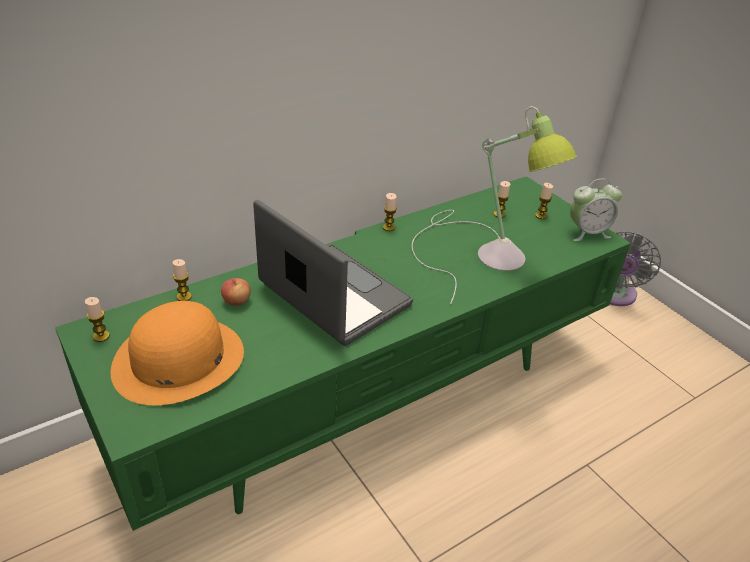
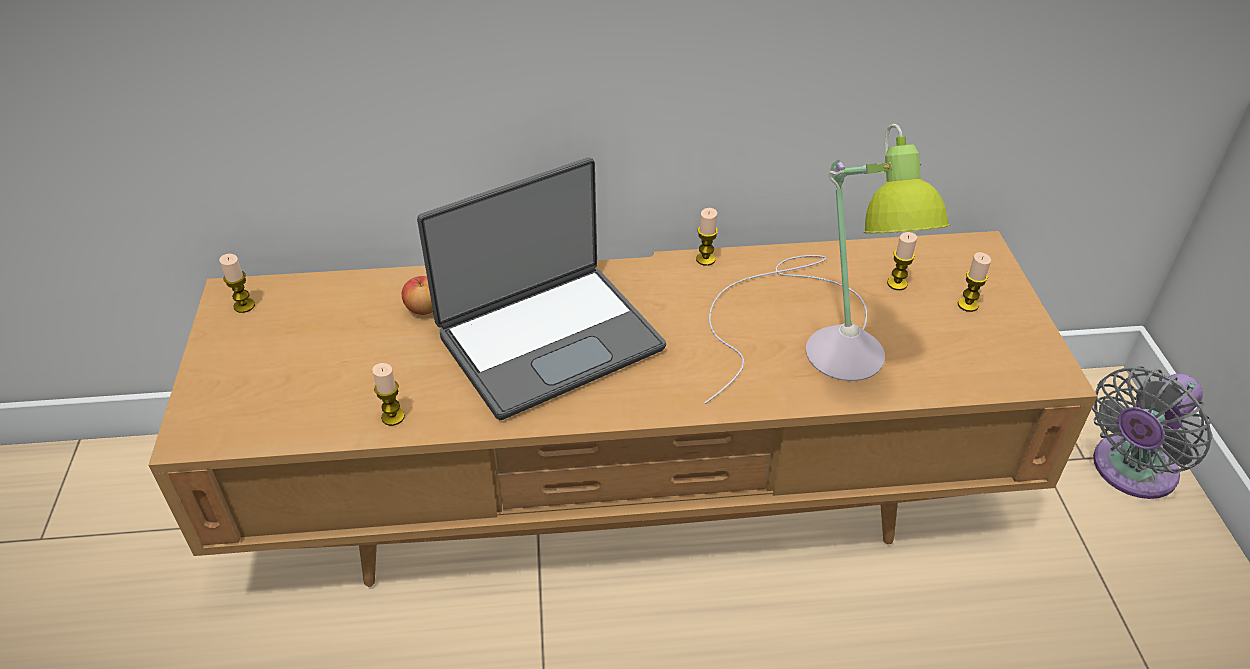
camera: 30 degrees right, 5 degrees up
(178, 360) = (302, 365): orange hat -> none
(184, 297) = (368, 283): candle -> candle (393, 417)
(332, 296) = (548, 339): laptop -> laptop turned 75 degrees clockwise
(366, 393) = (624, 490): green tv stand -> beige tv stand
(587, 233) = (1028, 356): alarm clock -> none

